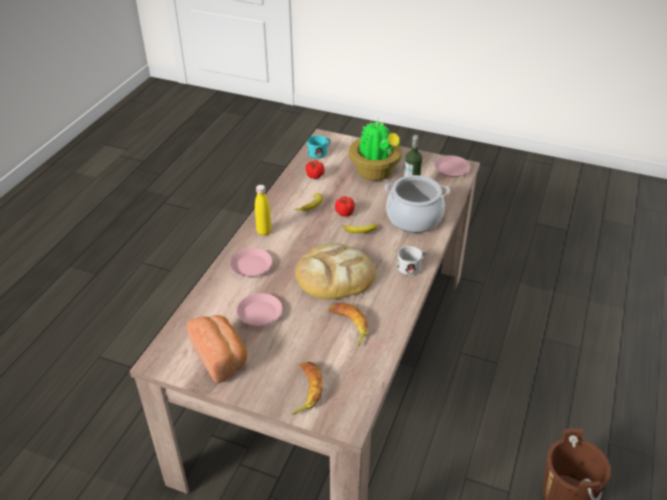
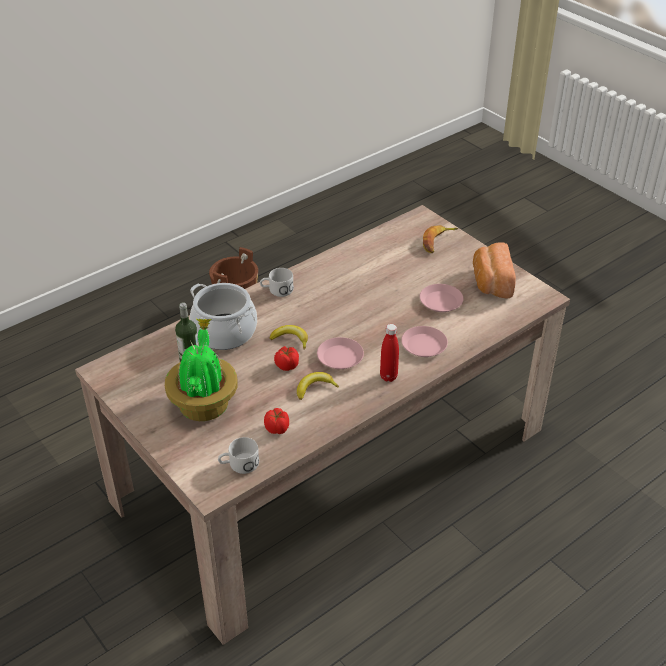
camera: 150 degrees left, 0 degrees up
(264, 232) = (388, 377): yellow bottle -> red bottle
(320, 152) = (239, 464): turquoise mug -> white mug
(334, 275) = (352, 308): bread -> none
(348, 325) = (373, 267): banana -> none
(451, 169) = (117, 372): pink plate -> pink plate (340, 357)

